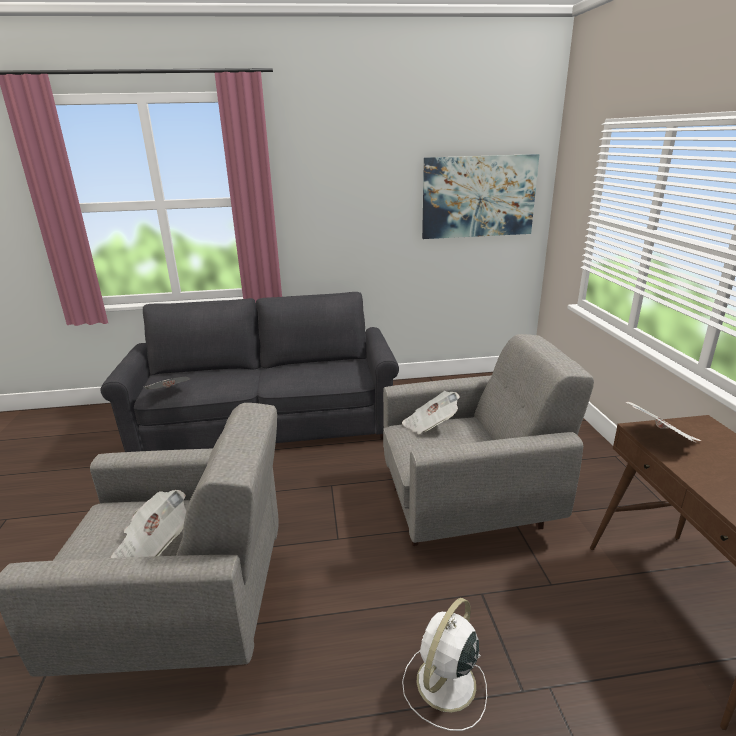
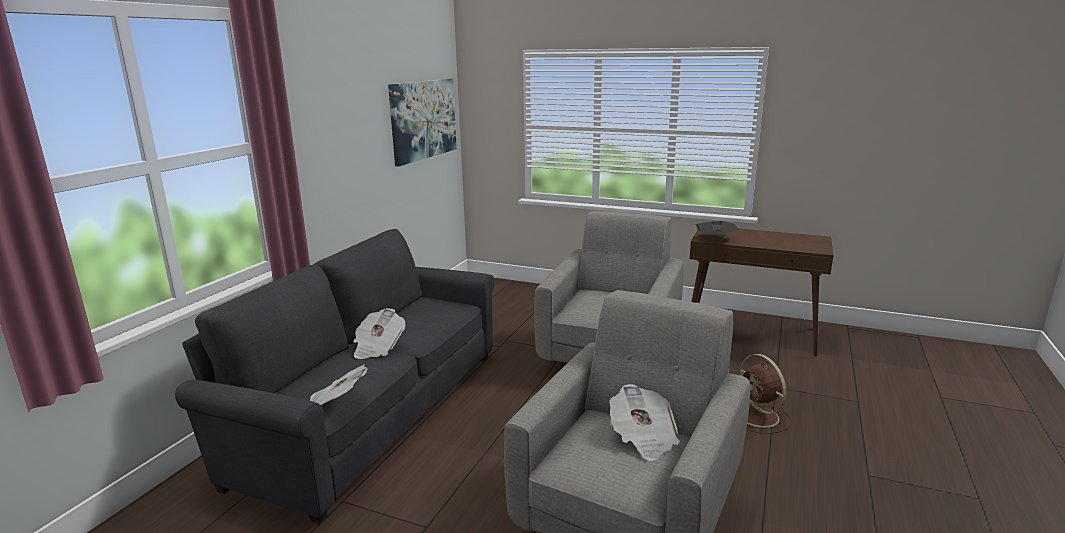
camera: 60 degrees left, 5 degrees down
(429, 424) = (578, 302): newspaper -> newspaper (378, 347)
(444, 685) = (759, 417): white fan -> brown fan

